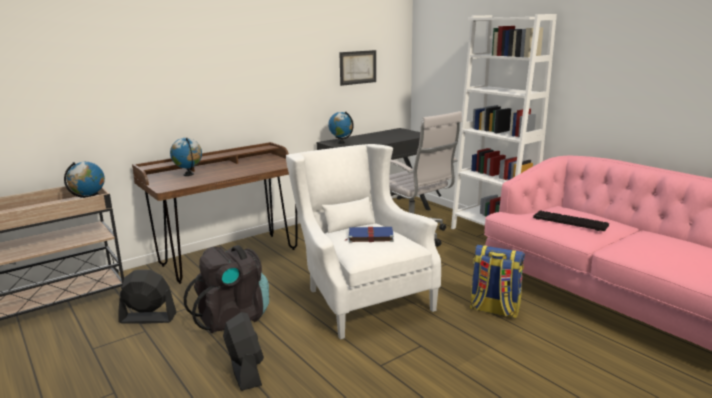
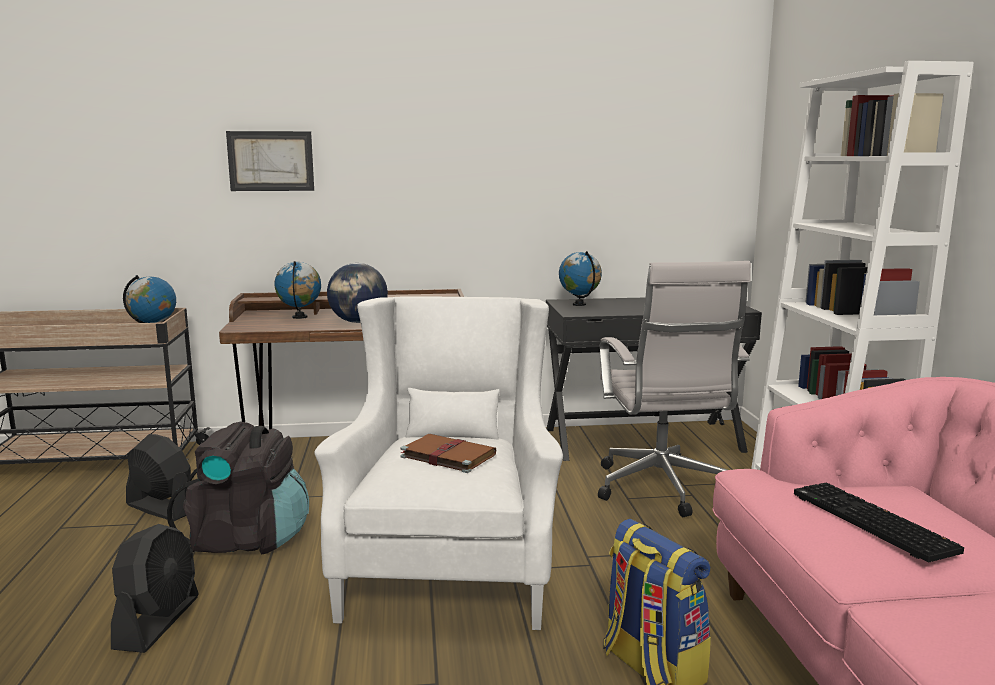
camera: 30 degrees right, 5 degrees down
(234, 172) = (358, 322): none -> globe
(357, 67) = (639, 182): picture -> picture (271, 161)
(369, 236) = (446, 455): blue book -> brown book

